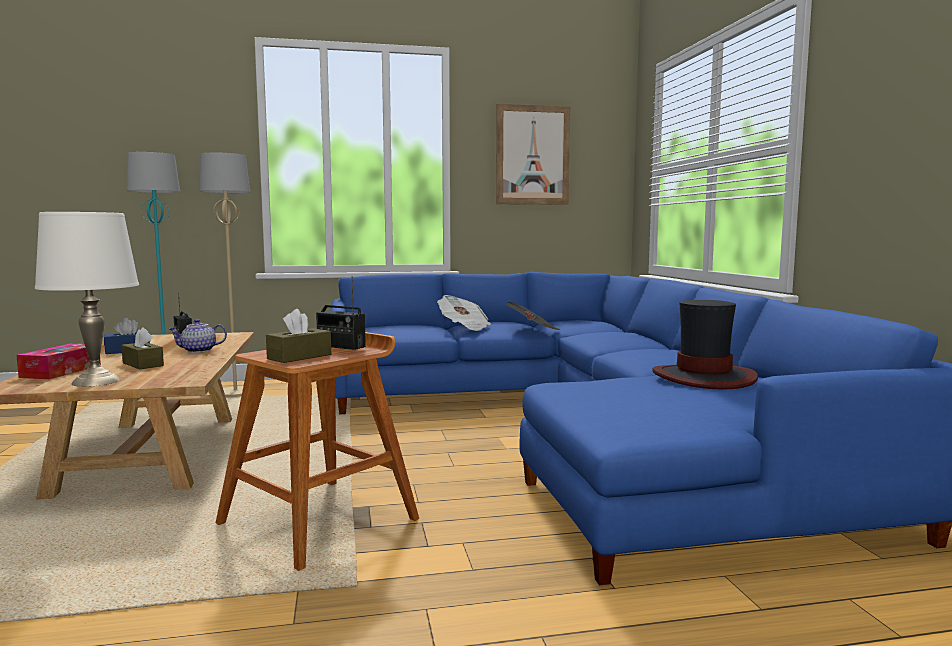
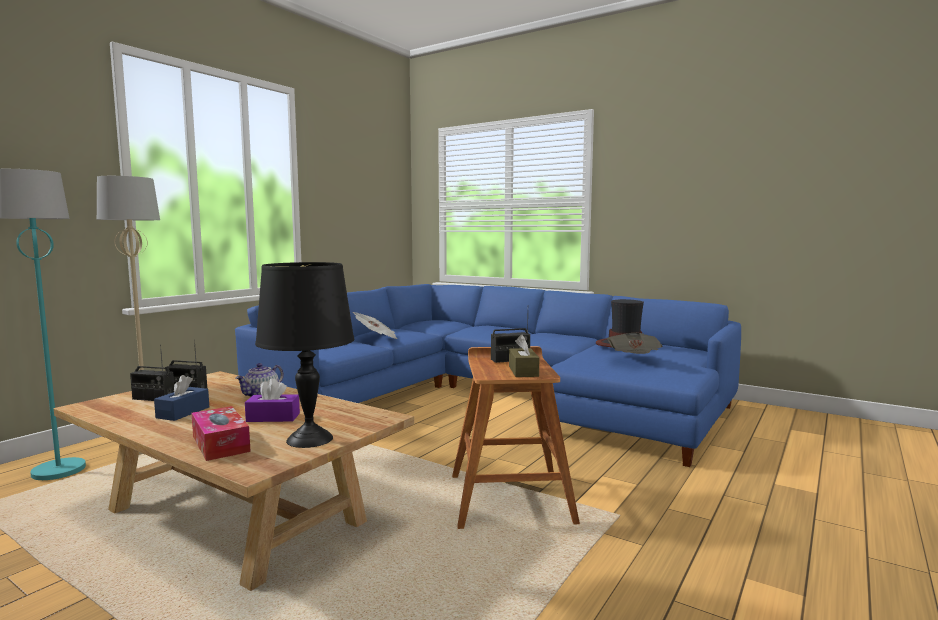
camera: 45 degrees left, 0 degrees up
(97, 381) = (310, 439): white table lamp -> black table lamp
(143, 364) = (273, 417): brown tissue box -> purple tissue box
(154, 340) = (153, 398): none -> radio
(532, 155) = (354, 189): picture -> none
(532, 330) = (424, 333): newspaper -> newspaper (634, 358)

